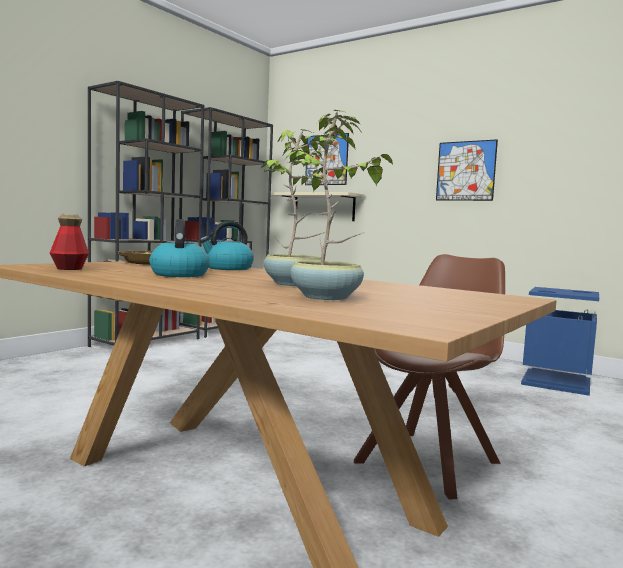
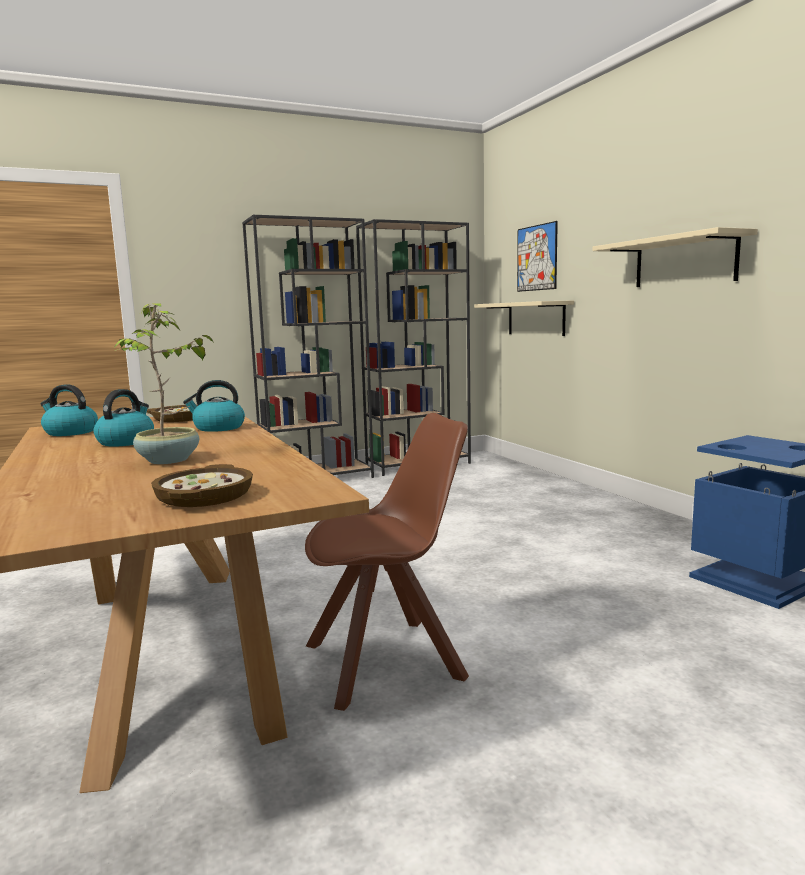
camera: 30 degrees right, 5 degrees up
(69, 268) = (70, 432): bottle -> kettle
(327, 297) = (105, 487): potted plant -> none
(443, 300) = (206, 496): none -> bowl
(465, 171) = (684, 261): picture -> beige shelf

